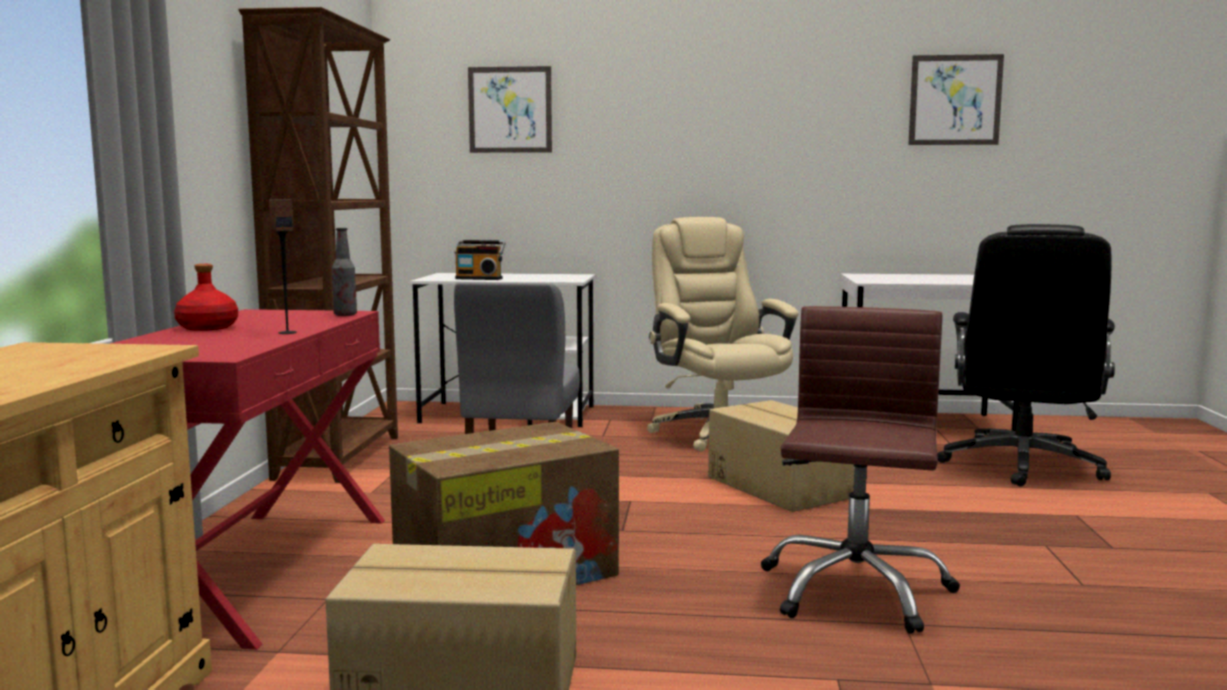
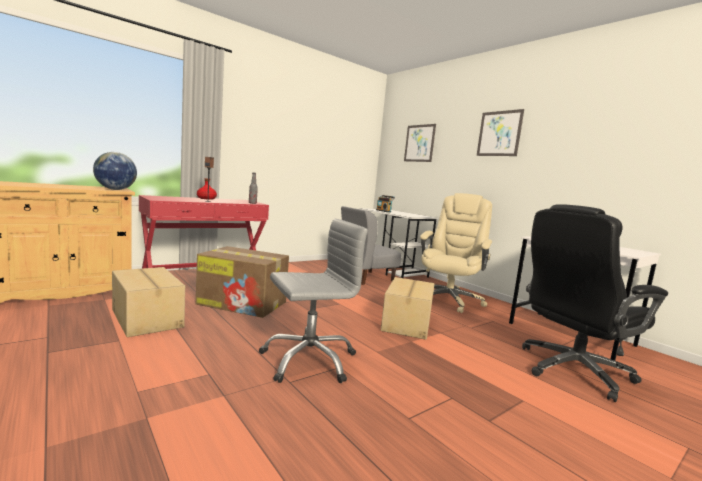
camera: 45 degrees right, 0 degrees up
(122, 351) = (115, 189): none -> globe
(341, 457) = (306, 264): brown bookcase -> none
(854, 590) = (308, 360): brown office chair -> grey office chair
(955, 100) = (648, 134): picture -> picture (499, 133)

